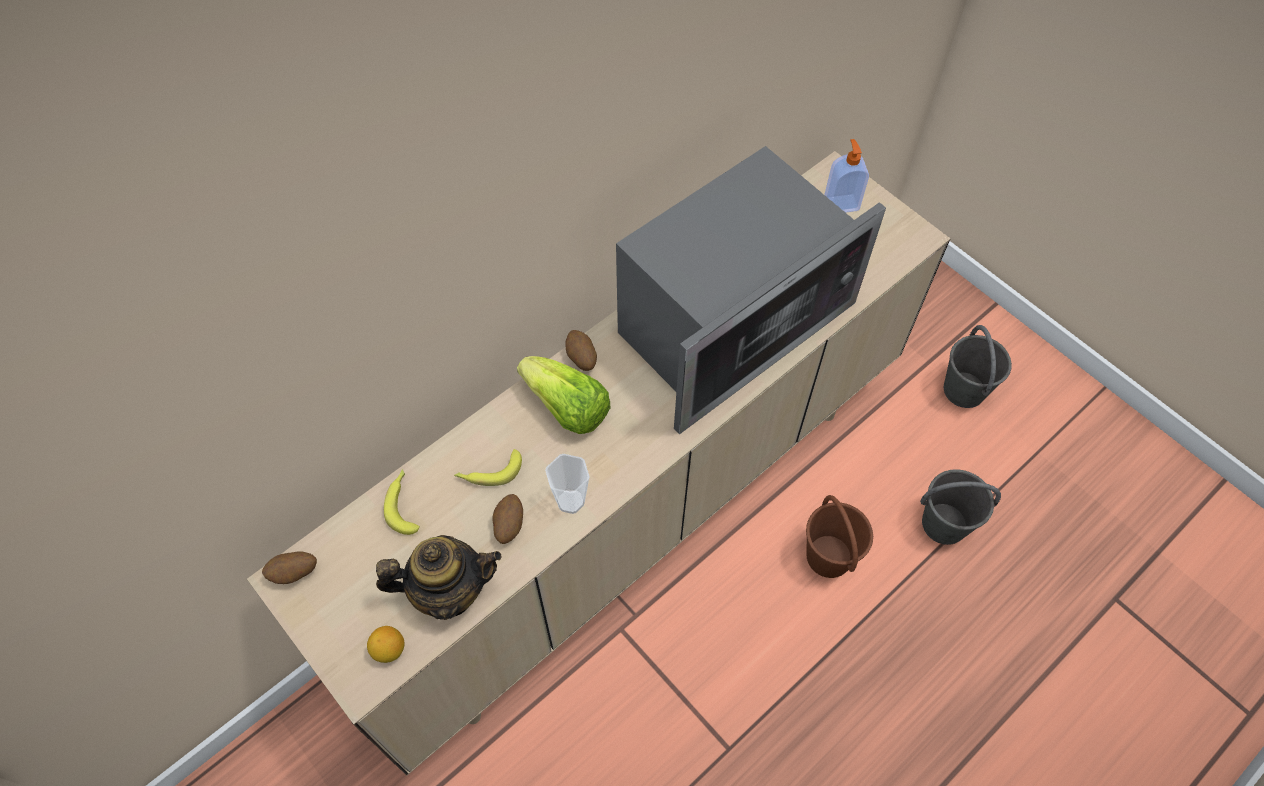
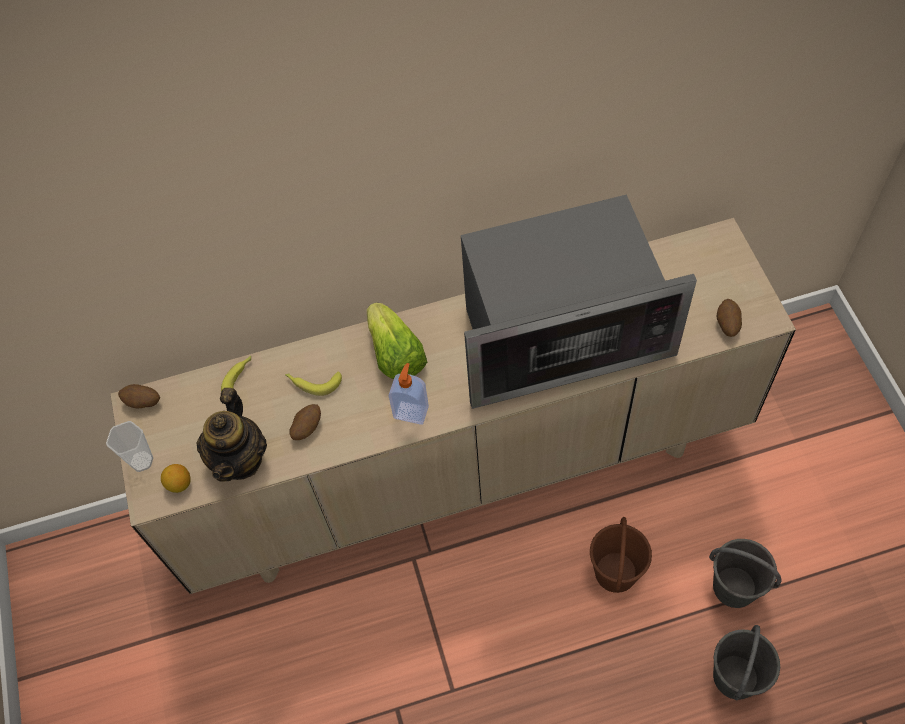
camera: 30 degrees right, 0 degrees up
(448, 591) = (240, 459): teapot -> teapot turned 75 degrees clockwise
(570, 501) = (361, 428): cup -> cup (141, 461)
(581, 358) = (427, 320): potato -> potato (727, 324)
(840, 203) = (712, 265): soap dispenser -> soap dispenser (411, 411)
(964, 390) = (816, 478): grey bucket -> grey bucket (735, 677)

